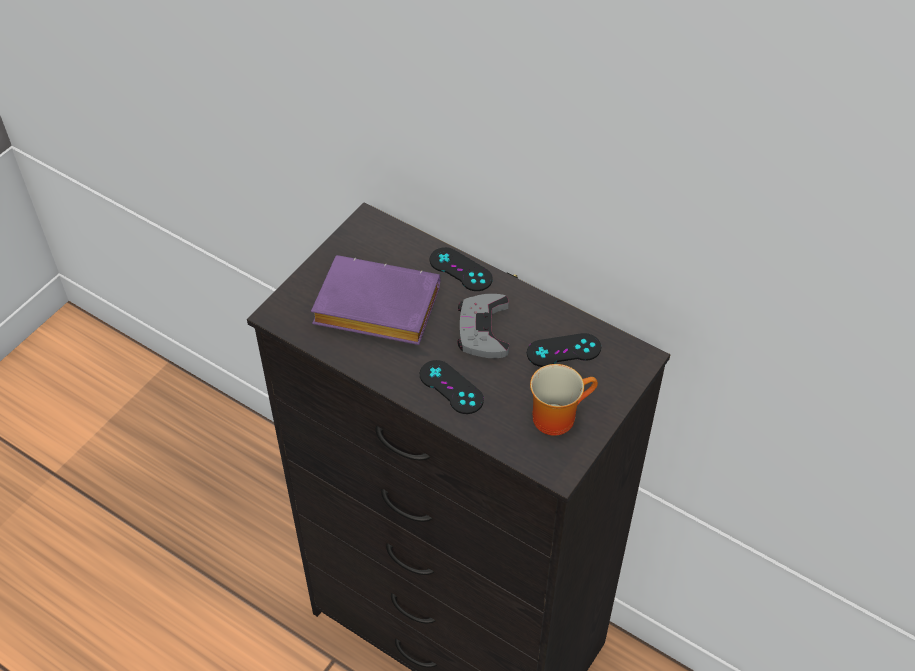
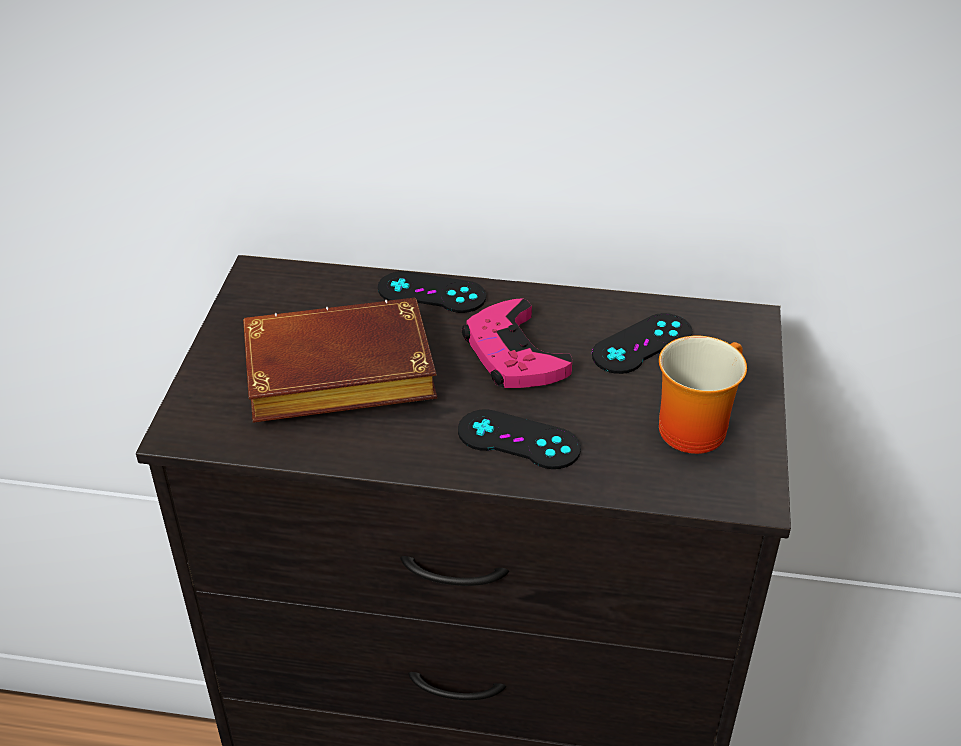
camera: 25 degrees left, 10 degrees down
(373, 309) = (334, 378): purple book -> brown book
(483, 330) = (513, 354): grey game controller -> pink game controller

